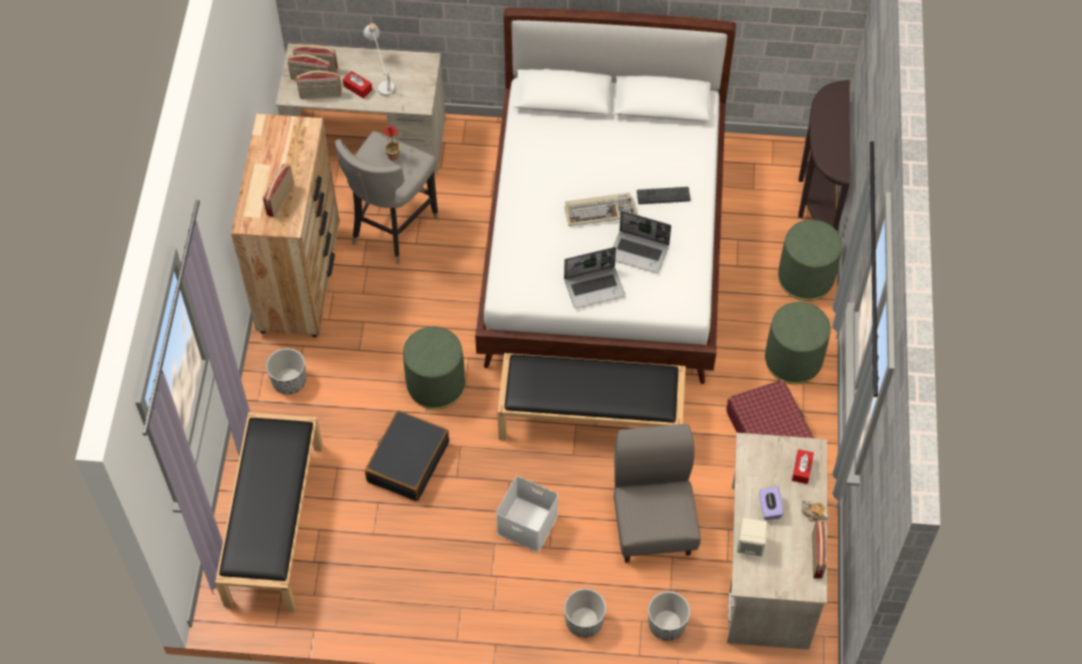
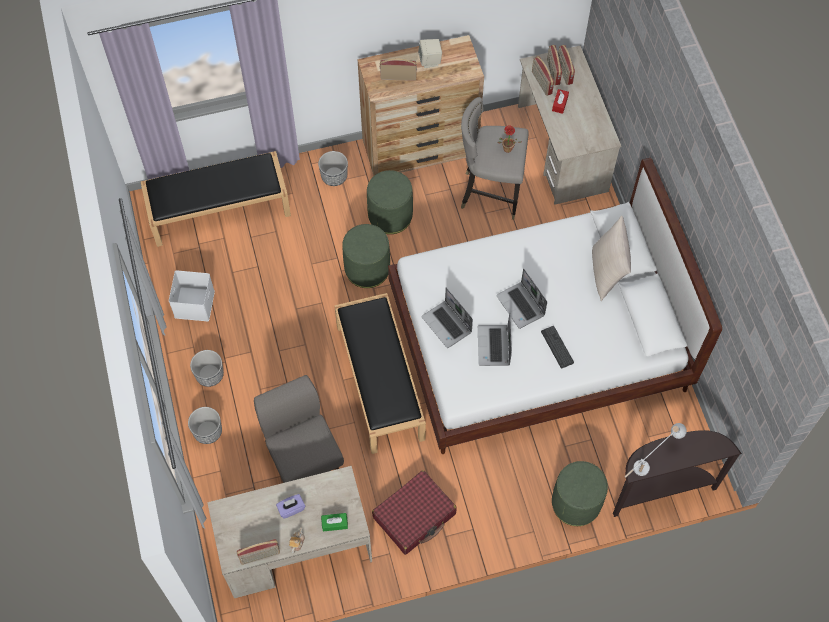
camera: 70 degrees right, 5 degrees up
(383, 80) = (575, 117): white table lamp -> white table lamp (650, 461)
(407, 461) = (296, 273): black suitcase -> none
(526, 524) = (273, 367): white storage box -> white storage box (194, 303)
(591, 122) = (607, 272): none -> beige pillow
(600, 211) = (521, 306): keyboard -> laptop
(653, 524) = (303, 454): grey chair -> grey chair turned 90 degrees counterclockwise
(666, 624) = (223, 489): planter -> planter (209, 374)
(750, 545) = (254, 503): beige speaker -> beige speaker (430, 61)
(793, 360) = (491, 515): green ottoman -> green ottoman (390, 215)
(802, 469) = (334, 523): red tissue box -> green tissue box

